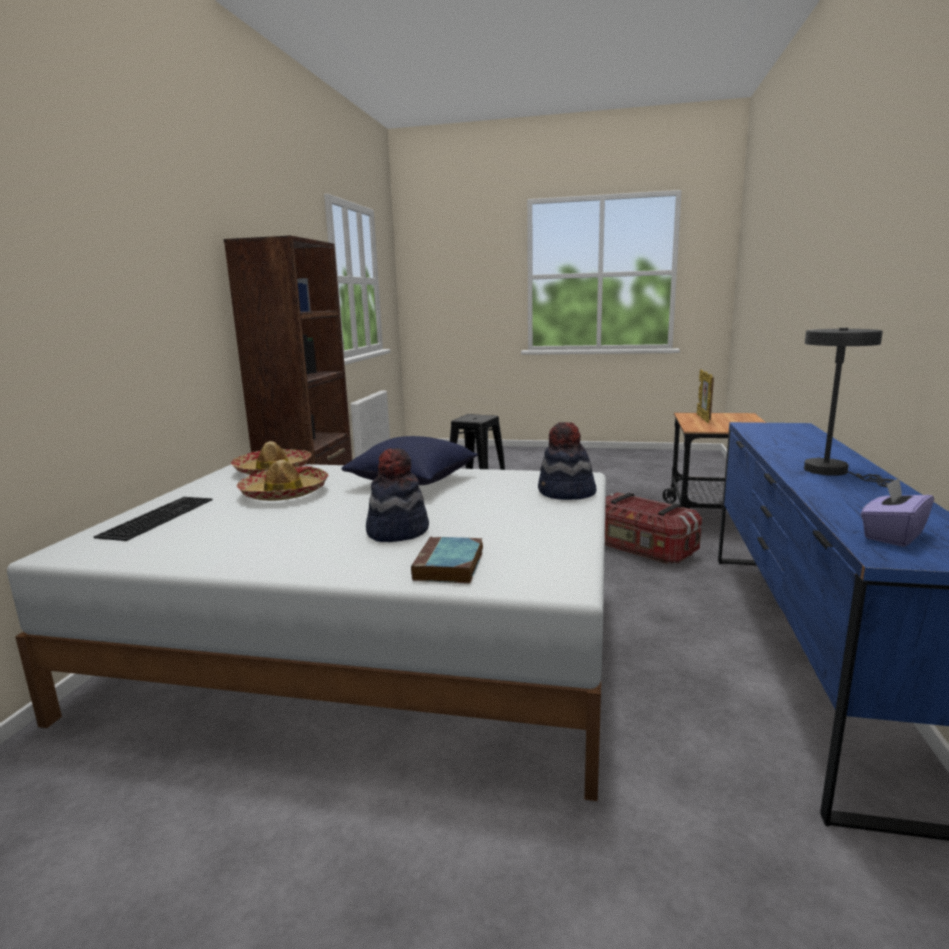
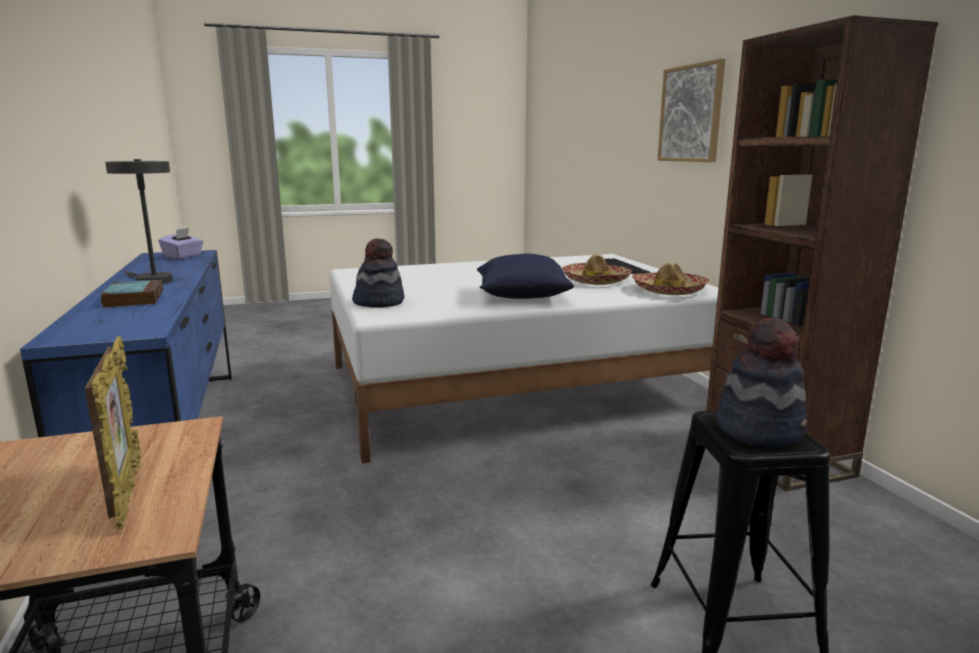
camera: 150 degrees right, 0 degrees up
(96, 284) = (691, 114): none -> picture
(397, 531) = (465, 275): hat -> hat (759, 430)
(449, 566) = (411, 269): book -> book (134, 299)
(641, 549) = (319, 550): storage box -> none

